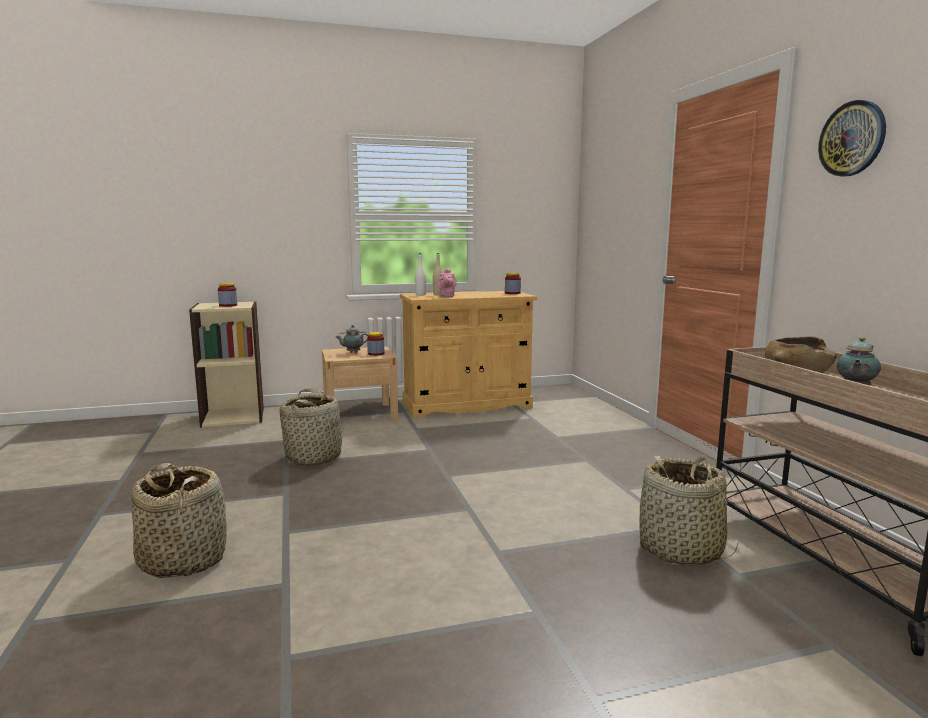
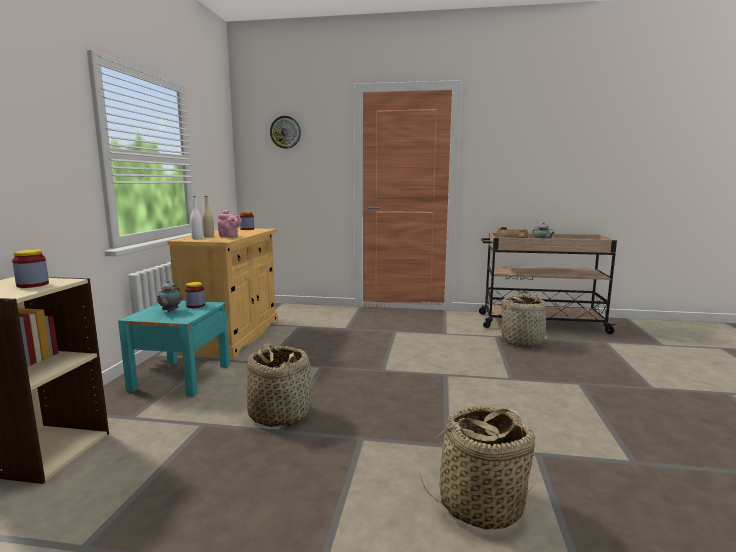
camera: 65 degrees left, 0 degrees up
(360, 414) = (181, 377): beige nightstand -> turquoise nightstand
(852, 139) = (500, 133): wall clock -> wall clock (285, 132)

